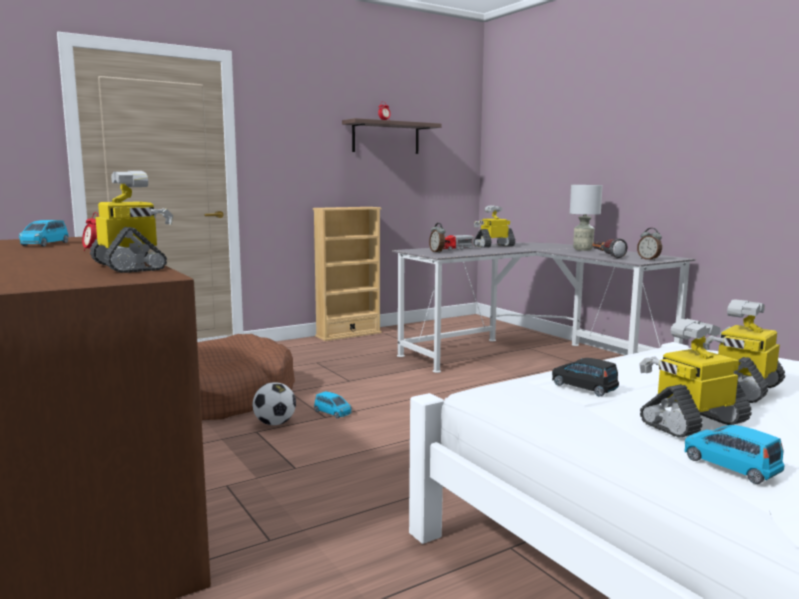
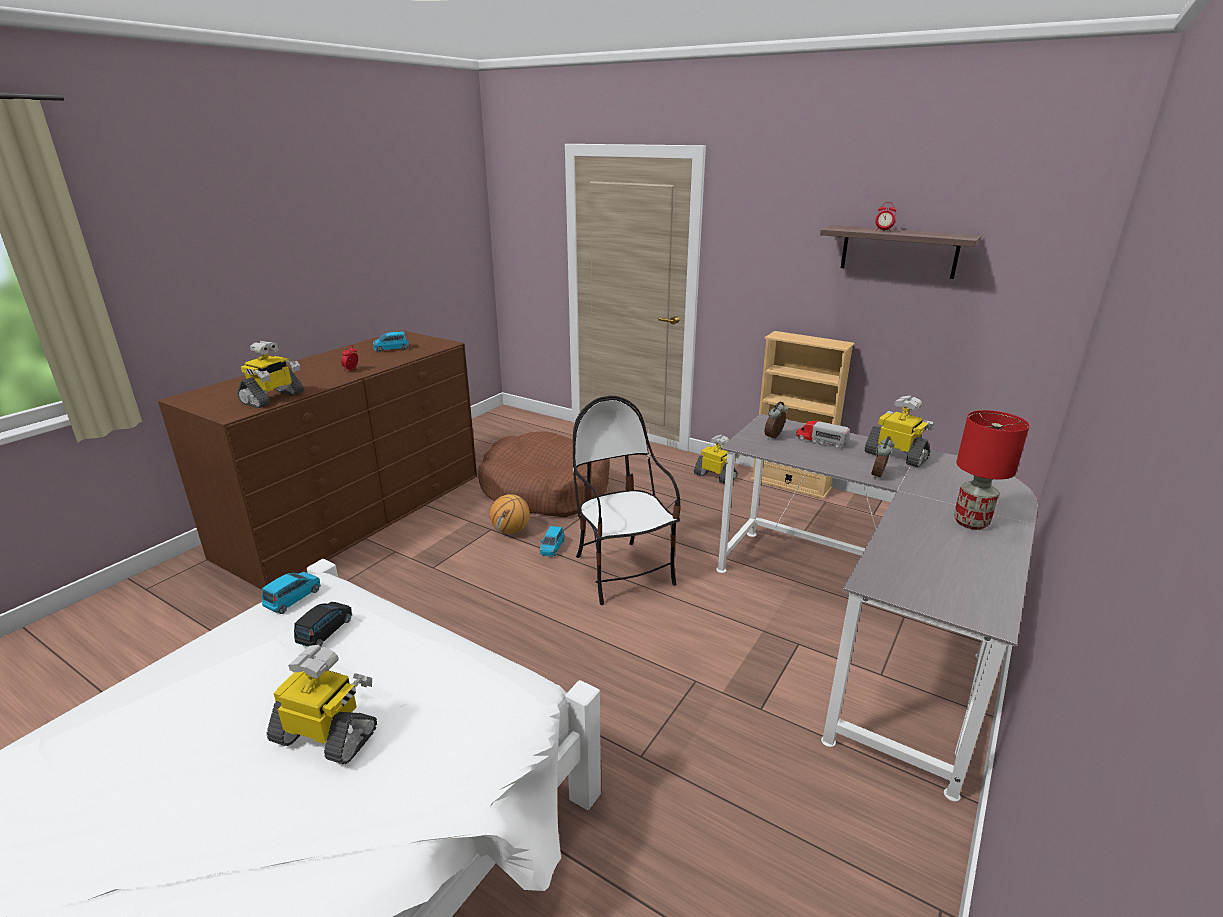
camera: 65 degrees right, 15 degrees up
(275, 423) = (511, 531): football -> basketball
(405, 396) = (622, 572): none -> chair
(583, 249) = (970, 523): grey table lamp -> red table lamp
(606, 256) = (906, 550): flashlight -> none
(649, 259) = (920, 592): alarm clock -> alarm clock (879, 476)
(692, 422) = (226, 700): toy robot -> toy robot (716, 476)
(730, 466) = (124, 723): blue toy car -> blue toy car (293, 598)

